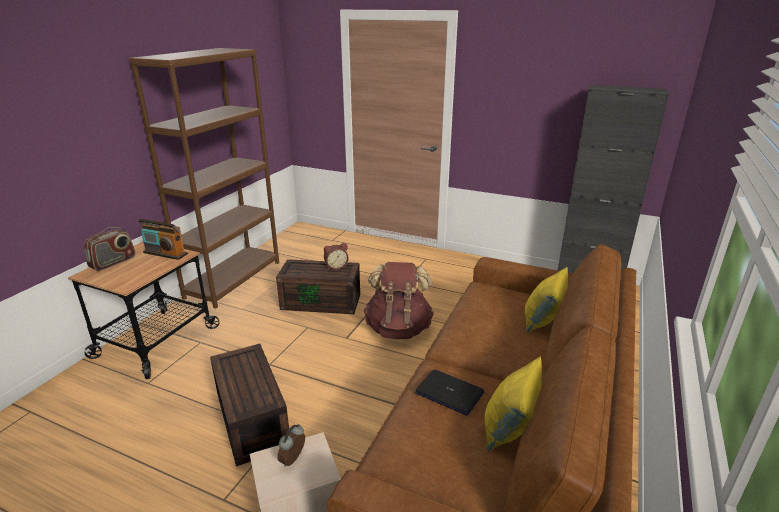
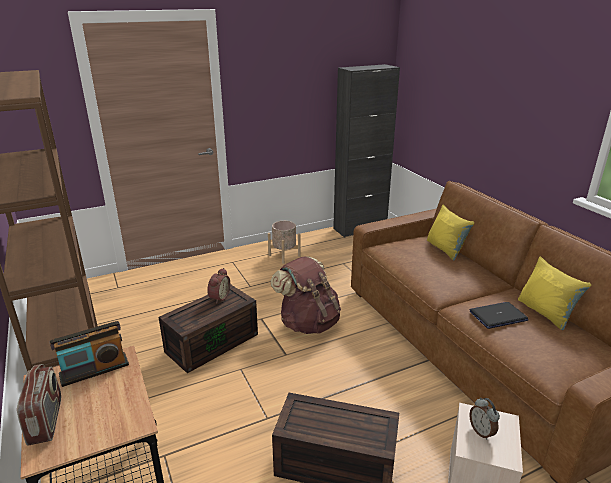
camera: 50 degrees left, 0 degrees up
(472, 273) = (284, 255): none -> beige planter

